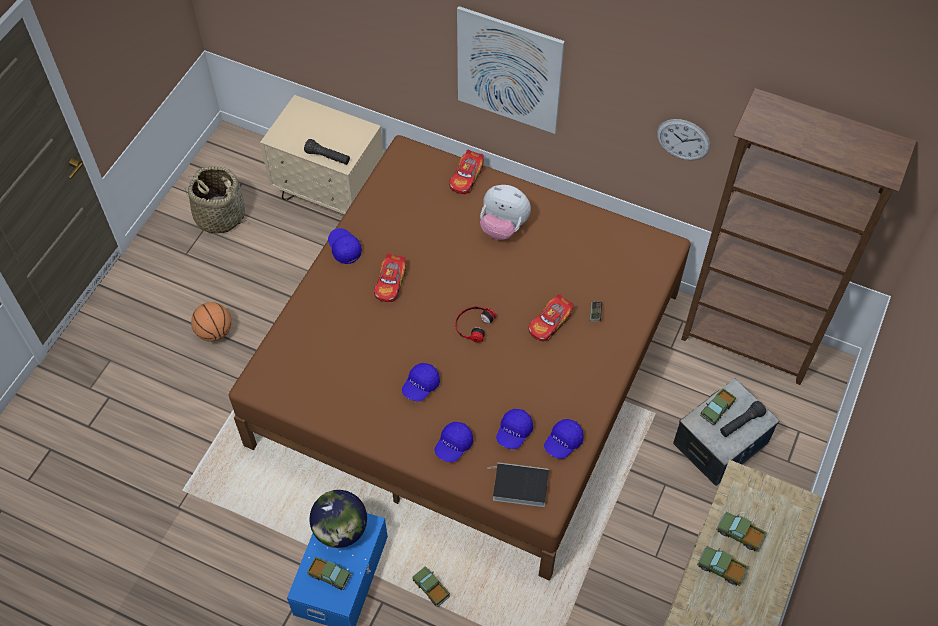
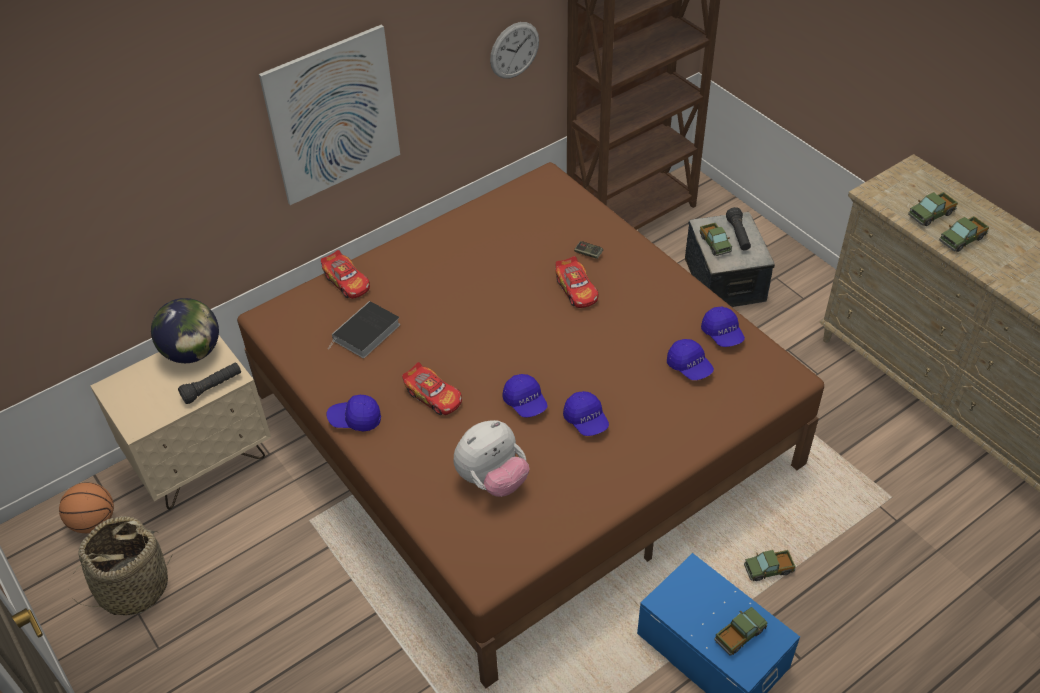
camera: 60 degrees left, 10 degrees down
(214, 332) = (301, 659): basketball -> basketball (94, 522)
(341, 529) = (686, 601): globe -> globe (192, 352)
(453, 445) = (677, 421): blue cap -> blue cap (525, 403)
(473, 325) = (538, 348): headphones -> none
(503, 227) = (433, 278): plush toy -> plush toy (492, 479)
(518, 486) = (755, 388): book -> book (366, 334)

